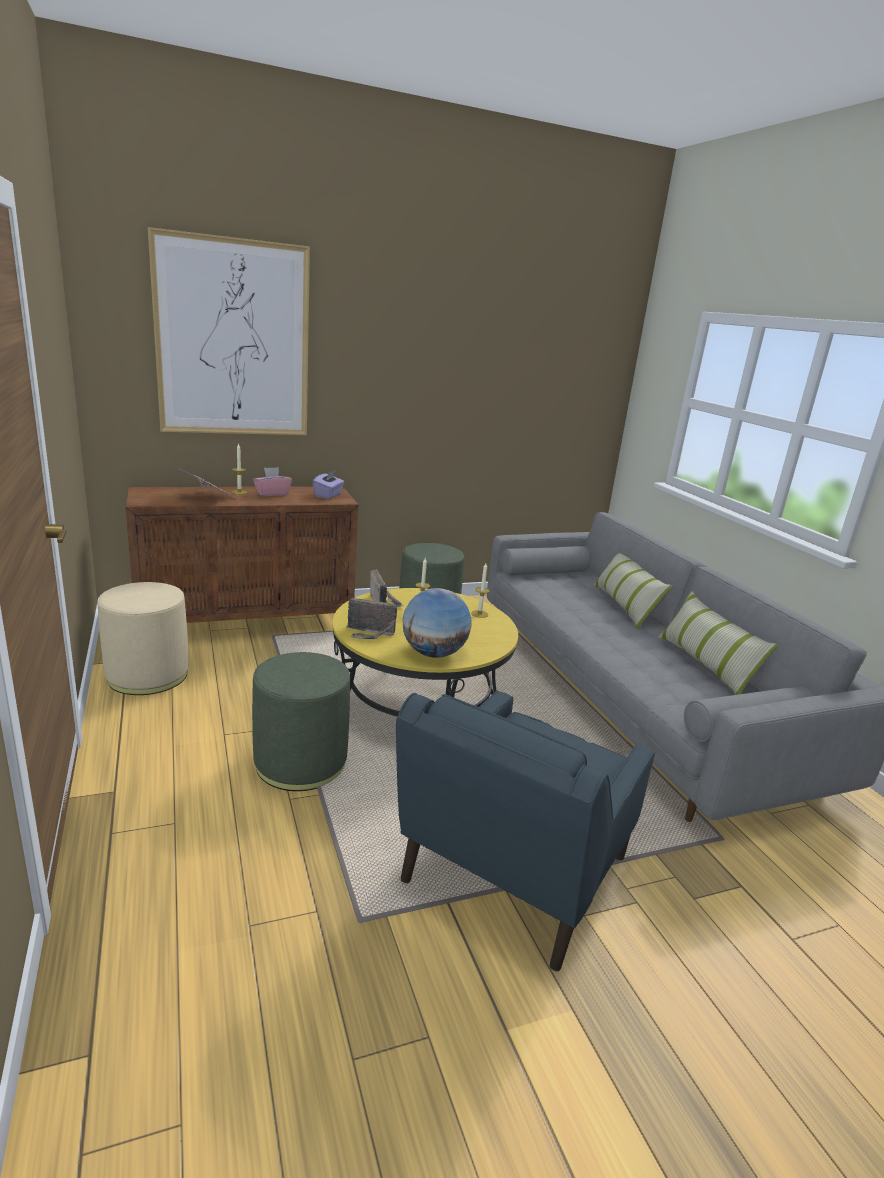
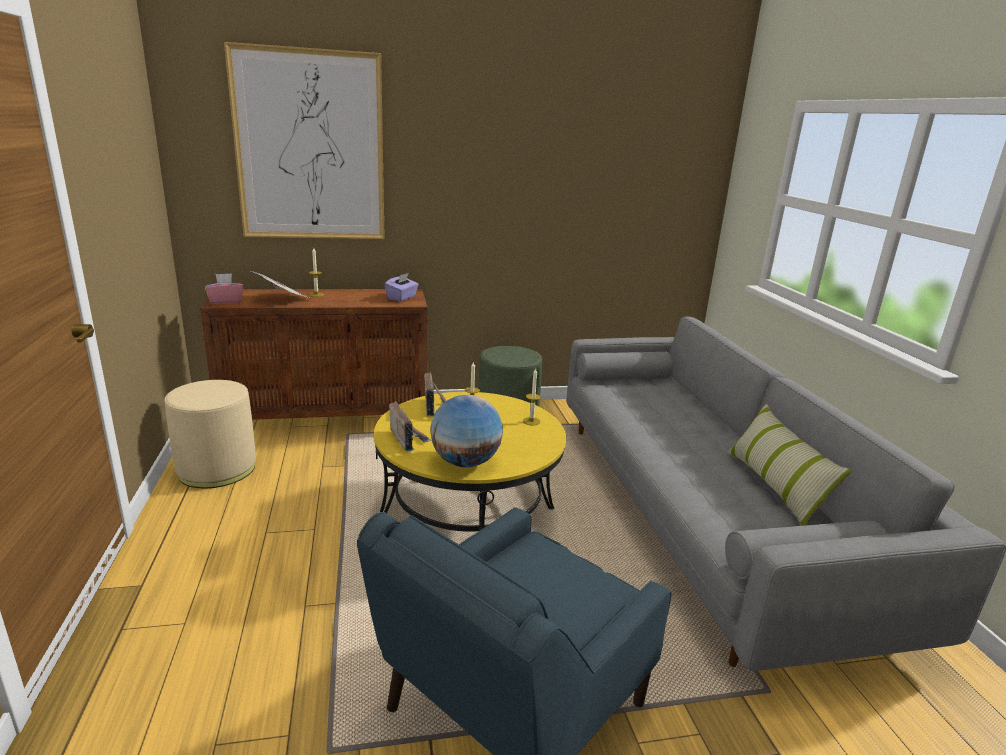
camera: 10 degrees right, 0 degrees up
(272, 494) = (347, 296): pink tissue box -> pink tissue box (226, 301)
(300, 762) = (329, 567): green ottoman -> none
(370, 634) = (408, 439): radio -> radio turned 135 degrees counterclockwise
(624, 606) = (700, 417): pillow -> none

